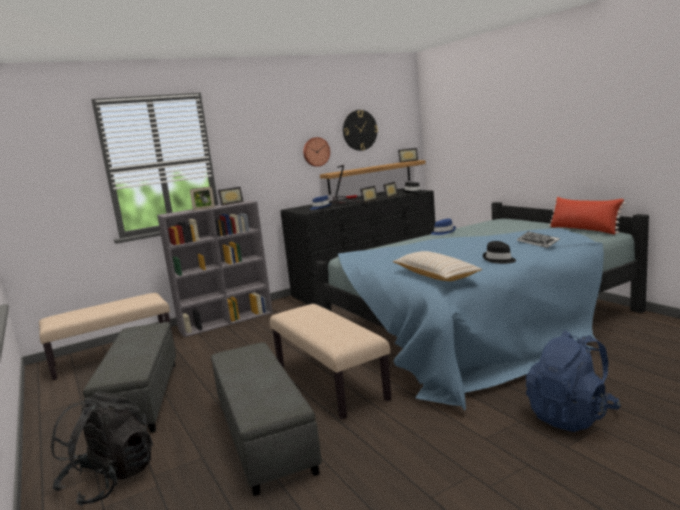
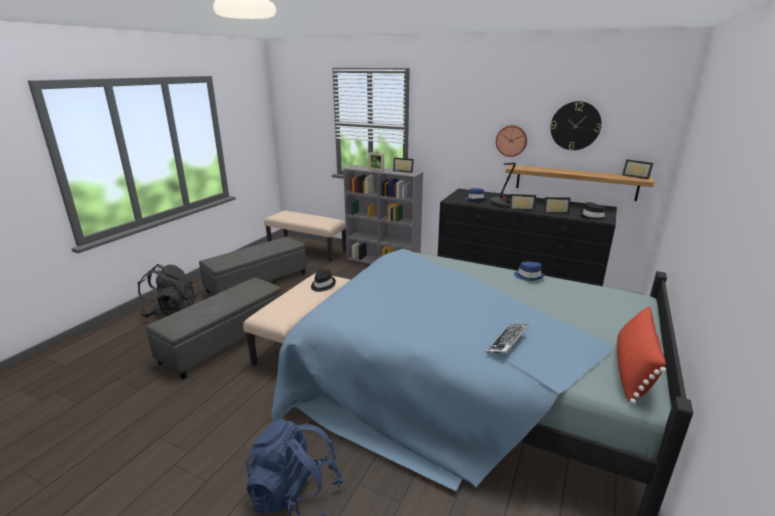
camera: 55 degrees right, 10 degrees up
(435, 275) = (345, 307): beige pillow -> none
(499, 259) = (415, 330): black hat -> black hat (322, 285)

